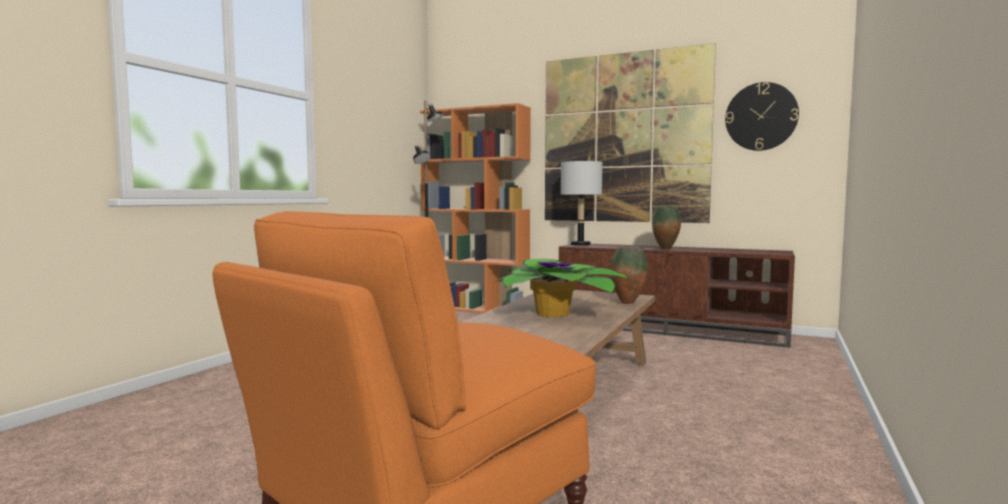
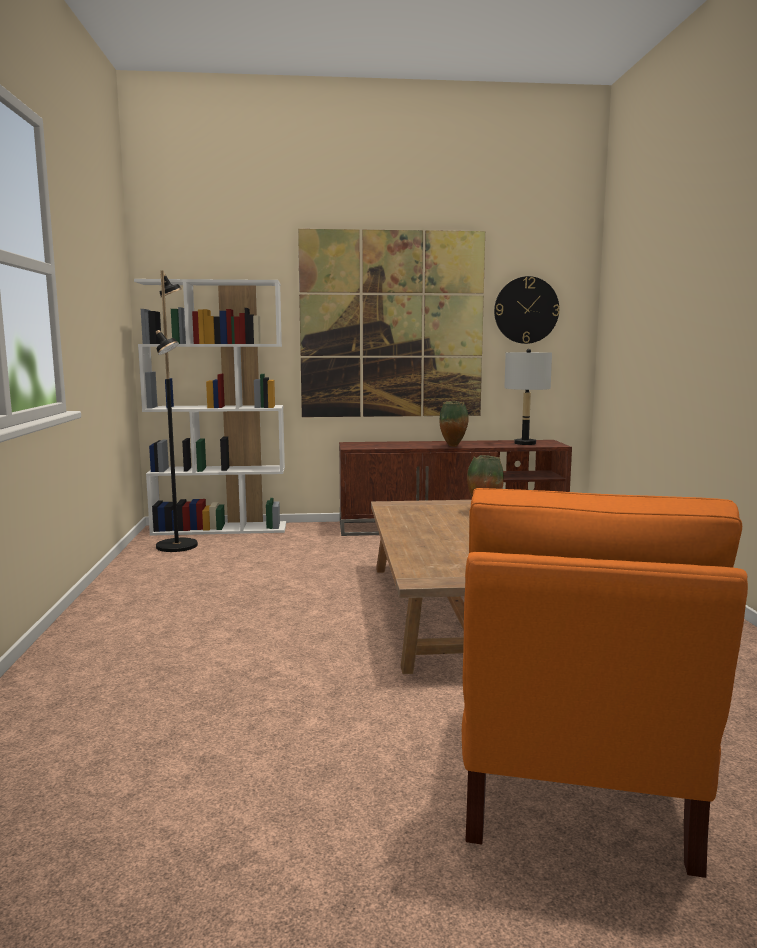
camera: 30 degrees left, 5 degrees up
(476, 309) = (221, 529): orange bookcase -> white bookcase
(556, 313) = (452, 534): potted plant -> none
(580, 244) = (356, 445): grey table lamp -> grey table lamp (525, 443)

